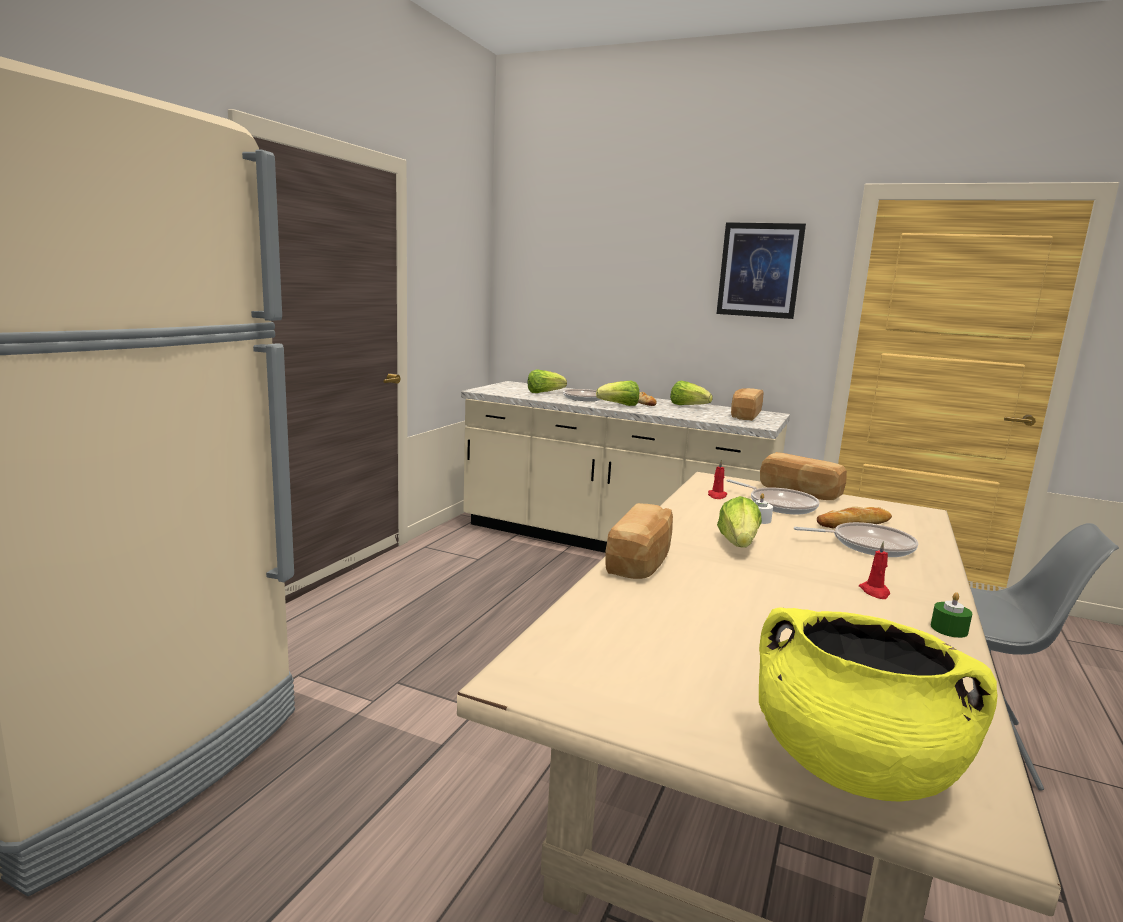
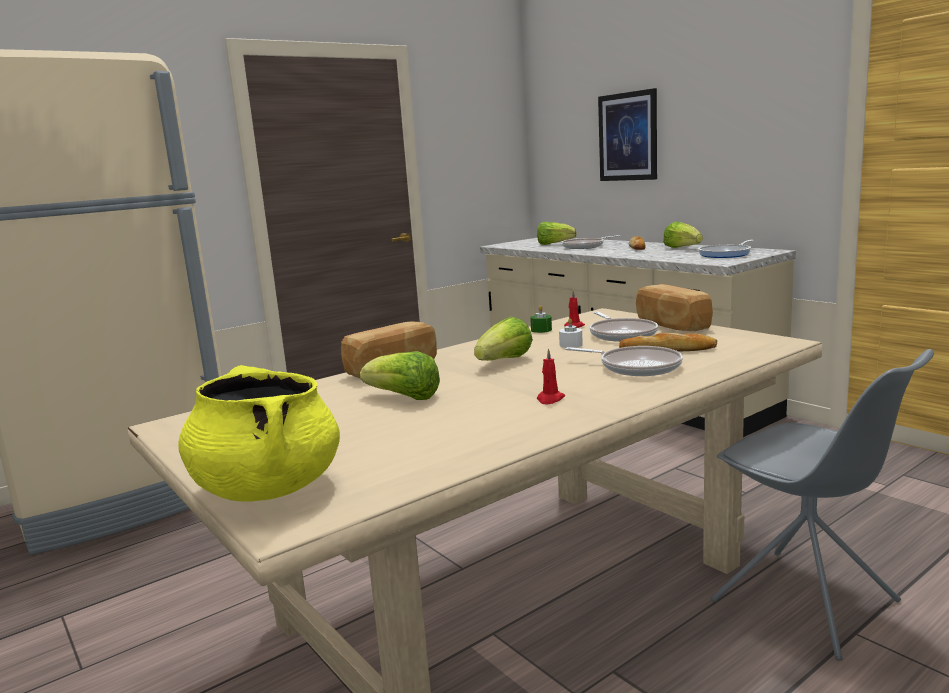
camera: 30 degrees right, 0 degrees up
(619, 405) = (605, 251): lettuce -> lettuce (404, 397)
(744, 416) = (726, 254): bread -> frying pan
(759, 270) = (753, 92): picture -> picture (628, 137)
(949, 629) = (554, 428): green candle -> green candle (541, 330)

